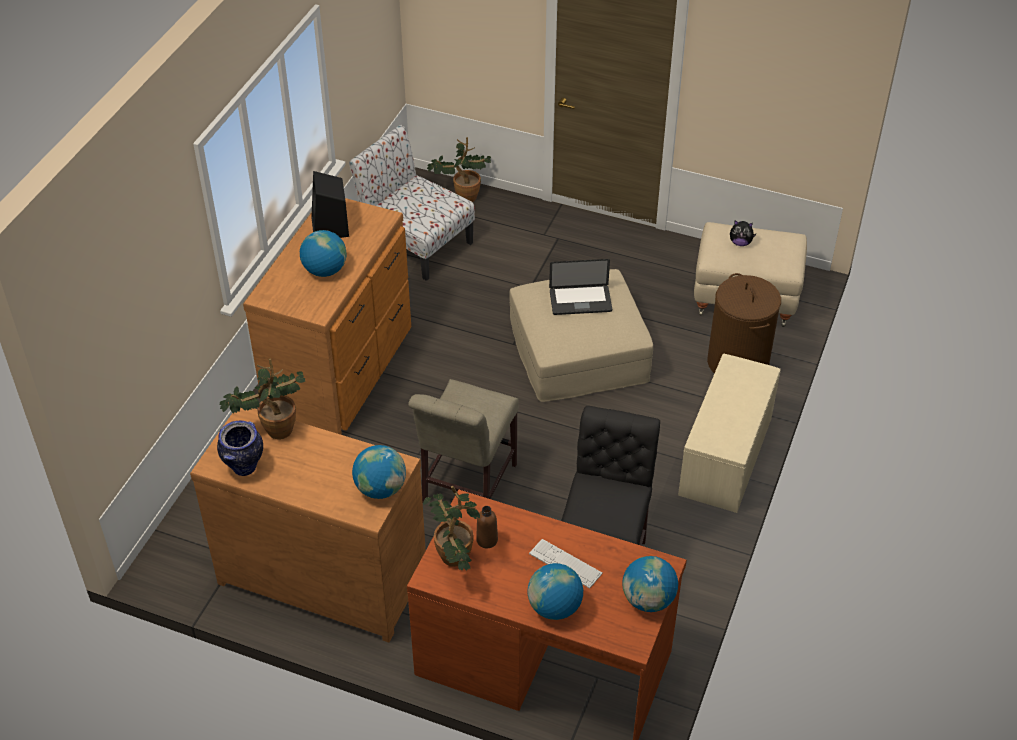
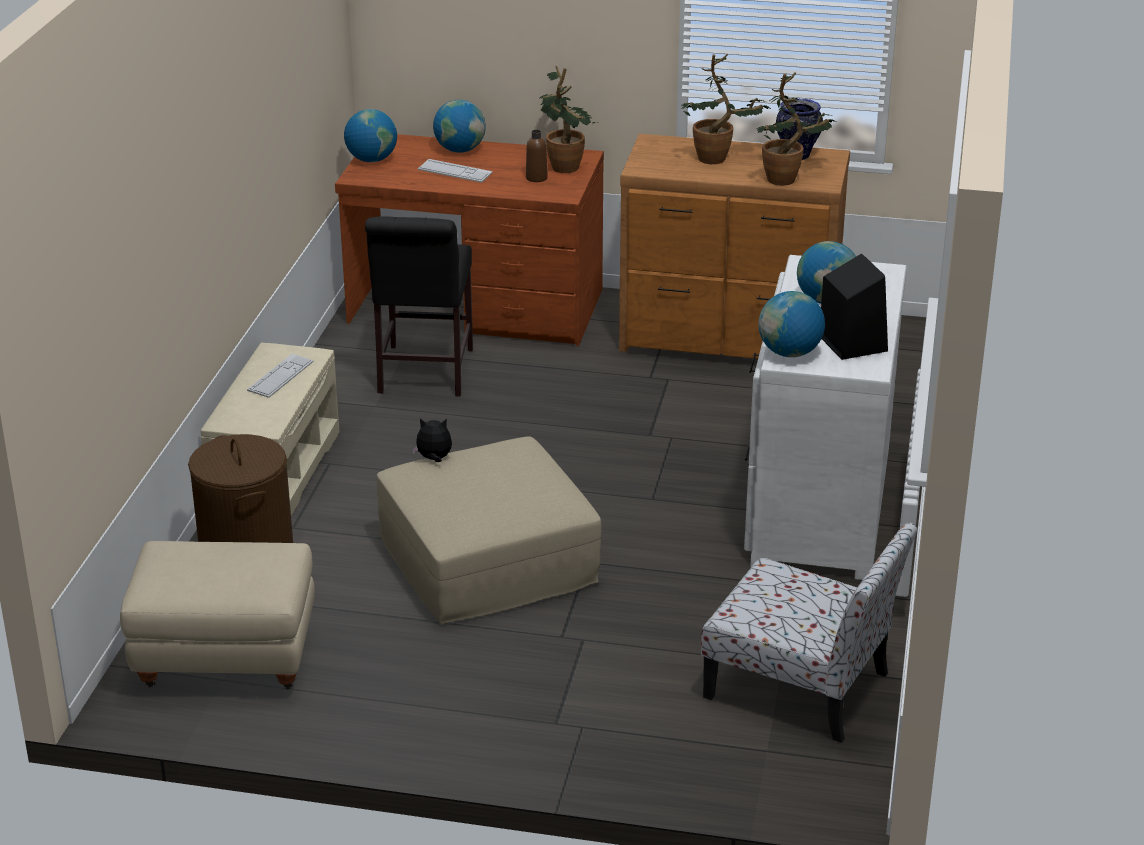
camera: 170 degrees right, 15 degrees down
(342, 371) = (817, 506): brown dresser -> white dresser
(380, 488) = (651, 155): globe -> globe (790, 353)
(462, 196) = (756, 781): potted plant -> potted plant (719, 159)
(466, 487) = (600, 415): beige chair -> none
(580, 301) = (488, 493): laptop -> none
(725, 417) = (280, 376): none -> keyboard
(740, 243) = (237, 573): plush toy -> plush toy (434, 459)

